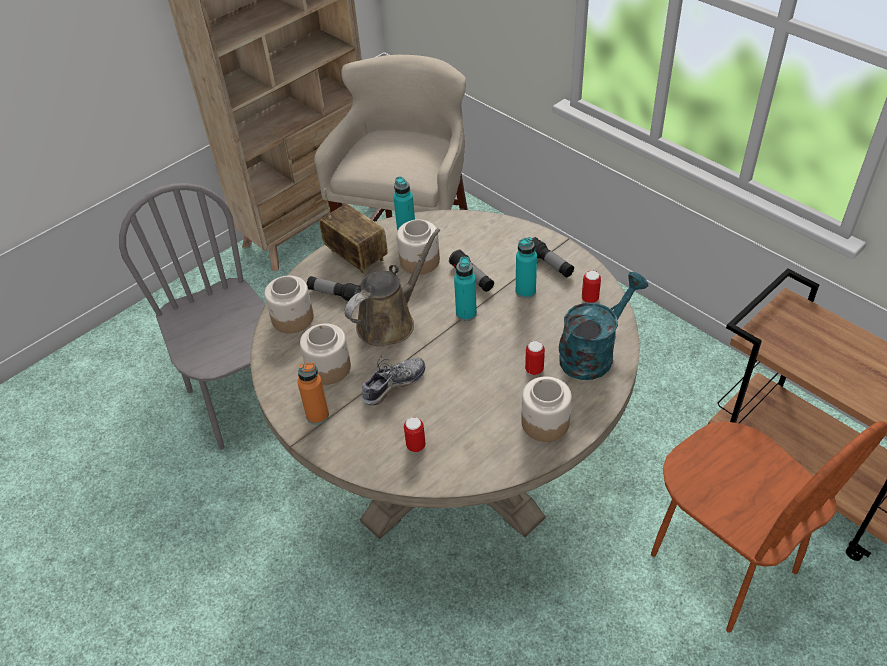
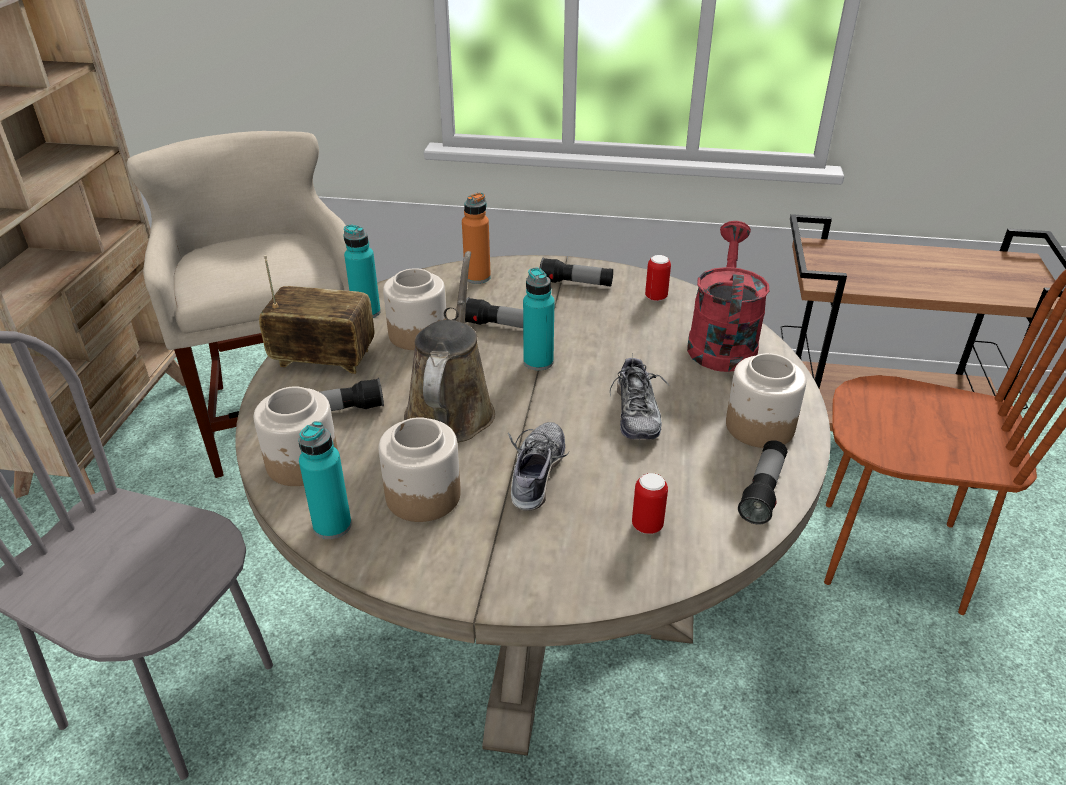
camera: 40 degrees left, 10 degrees down
(317, 415) = (471, 560): orange bottle -> orange bottle (477, 277)
(484, 377) = (636, 413): none -> shoe
(498, 462) = (763, 491): none -> flashlight
(525, 291) = (580, 316): turquoise bottle -> turquoise bottle (332, 526)
(534, 369) = (682, 382): can -> none
(593, 353) = (721, 341): turquoise watering can -> red watering can

